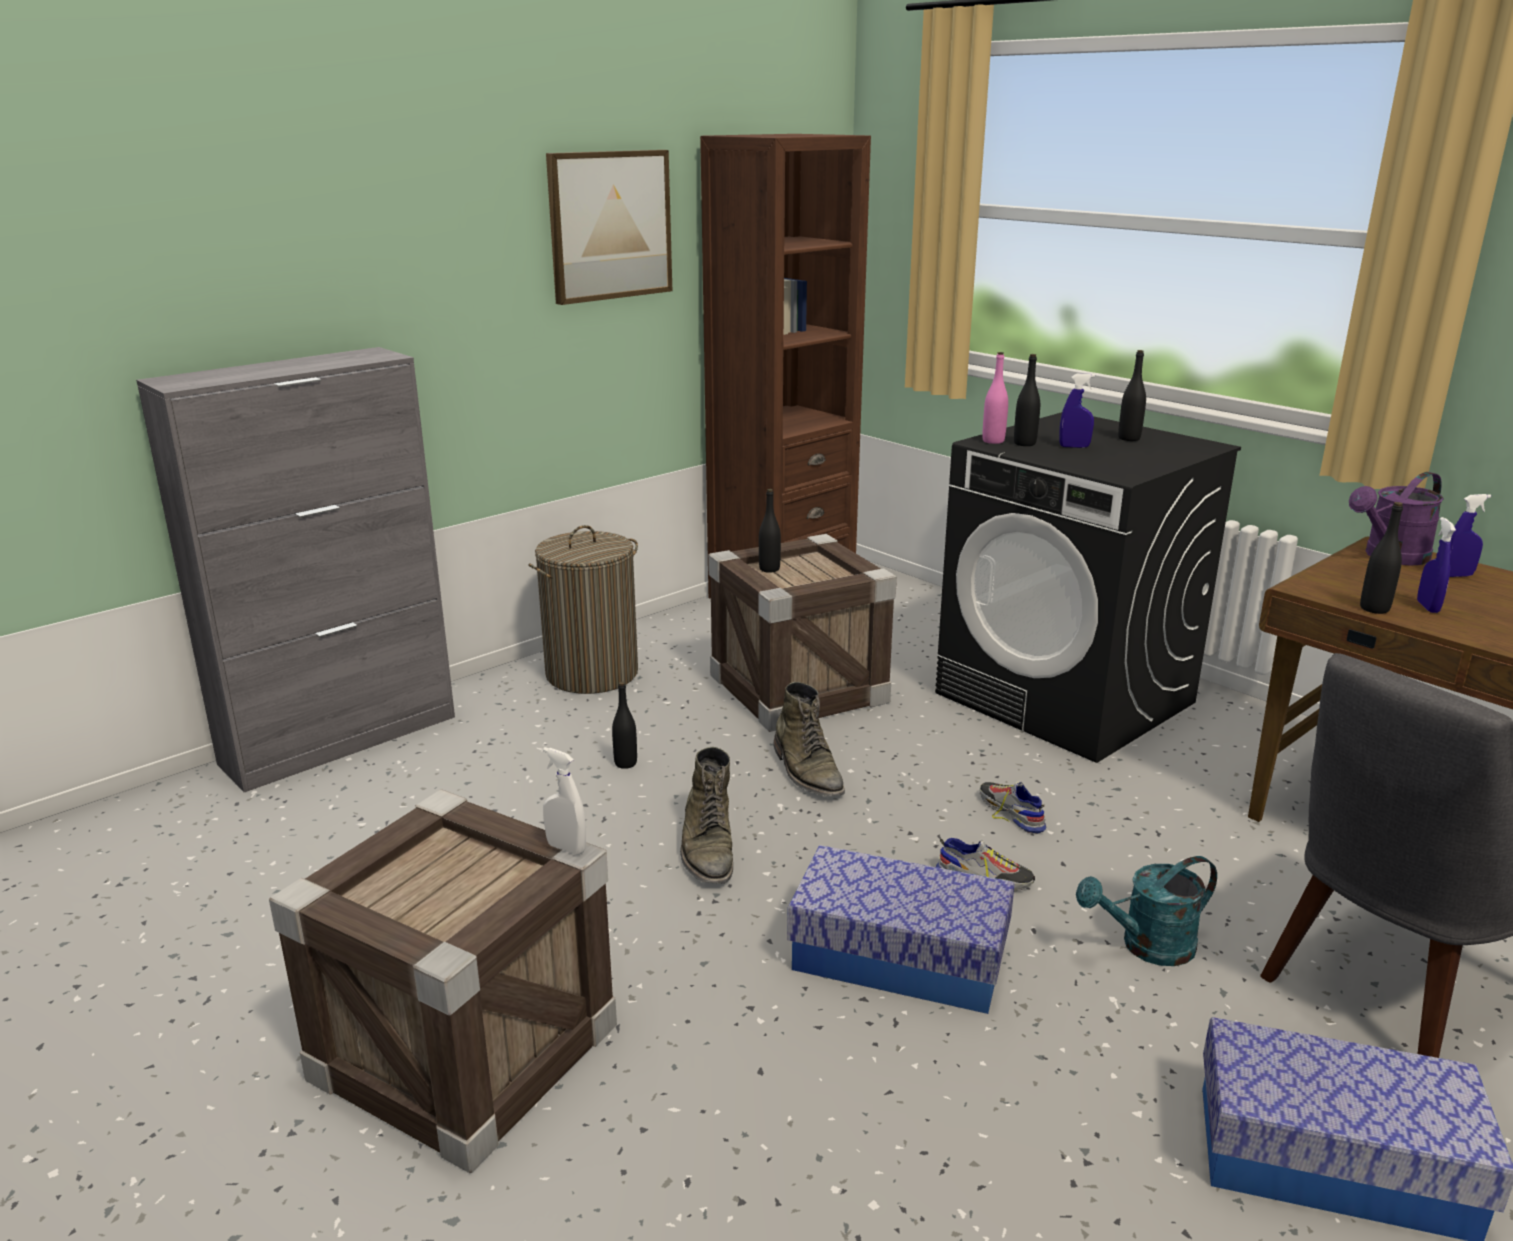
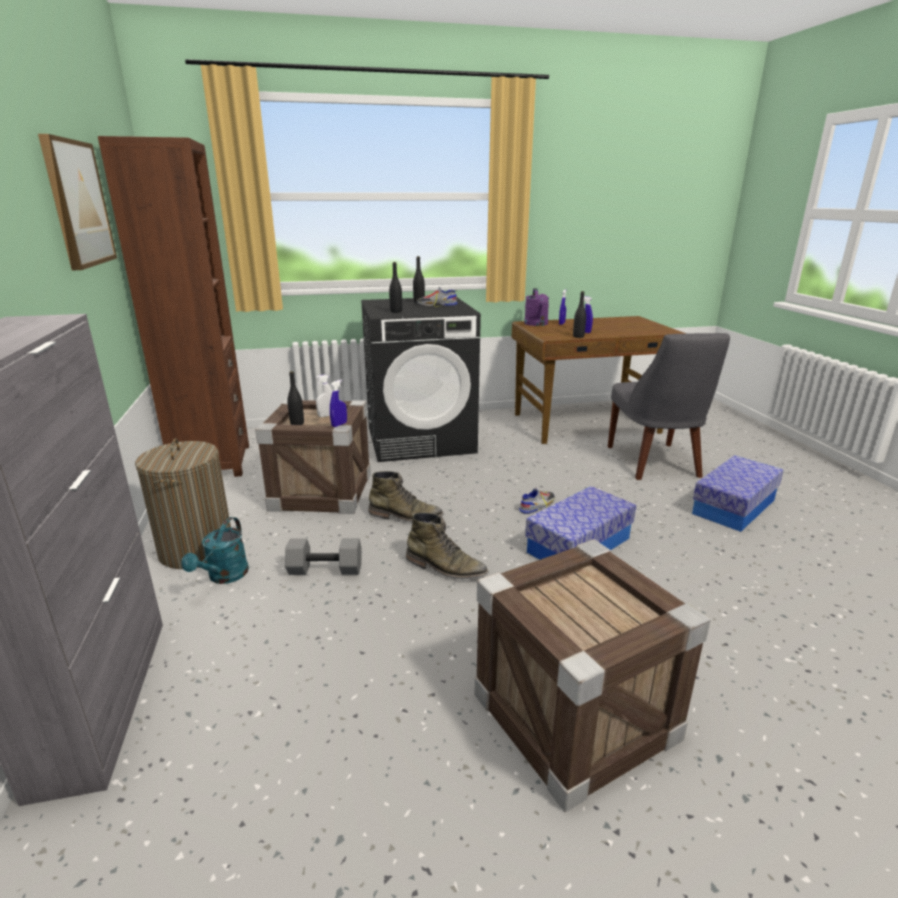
camera: 60 degrees left, 0 degrees up
(566, 848) = (586, 549): white spray bottle -> white spray bottle (326, 416)
(625, 763) = (326, 569): black bottle -> grey dumbbell
(993, 441) = (382, 313): pink bottle -> none
(1011, 812) = (494, 482): shoe -> shoe (436, 305)
(1074, 446) = (415, 308): blue spray bottle -> blue spray bottle (339, 424)
(1147, 947) = (607, 492): turquoise watering can -> turquoise watering can (224, 577)

